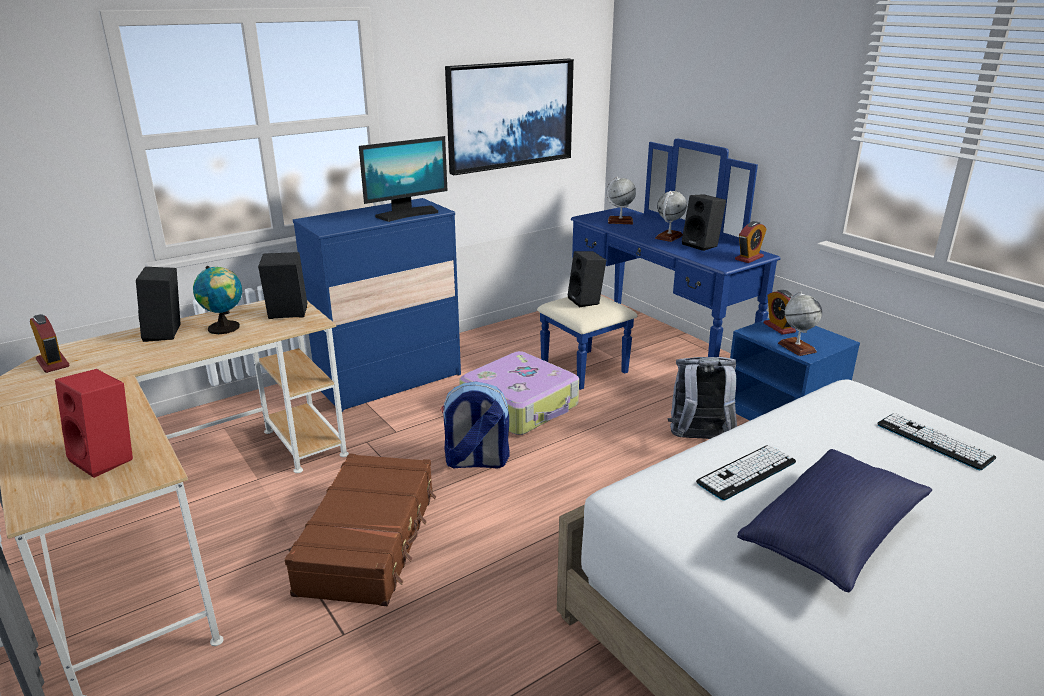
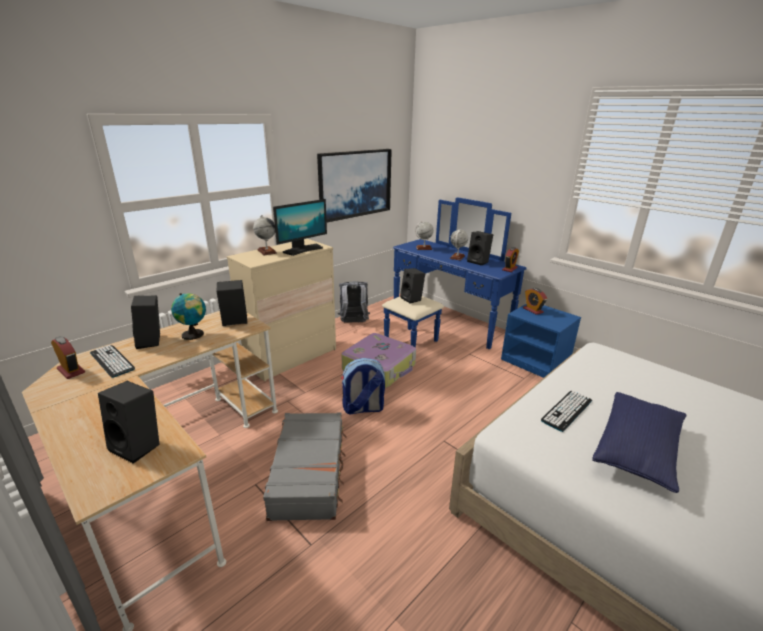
camera: 10 degrees left, 0 degrees up
(108, 458) = (139, 446): red speaker -> black speaker
(370, 540) = (310, 472): brown suitcase -> grey suitcase
(389, 381) = (291, 357): blue dresser -> beige dresser
(698, 440) = (493, 382): grey backpack -> grey backpack (353, 323)
(796, 347) = (548, 322): globe -> globe (267, 251)
(934, 441) = (660, 379): keyboard -> keyboard (112, 361)

